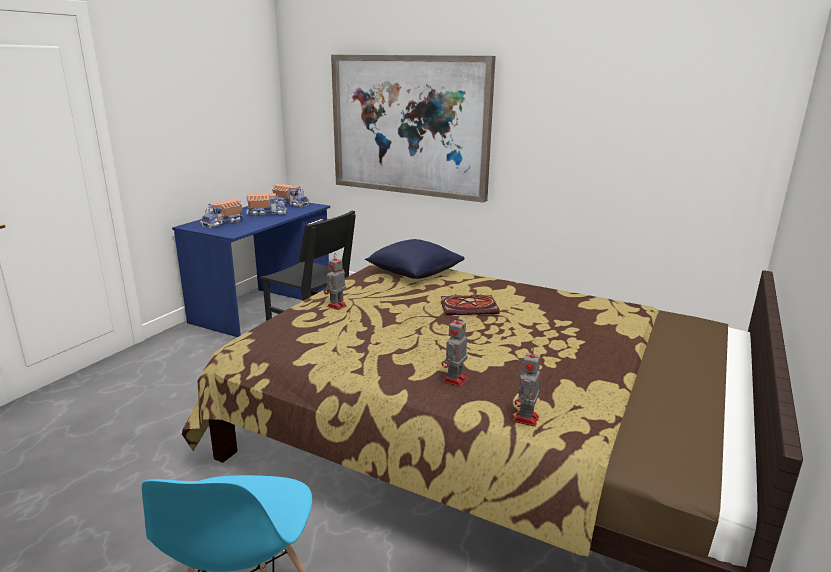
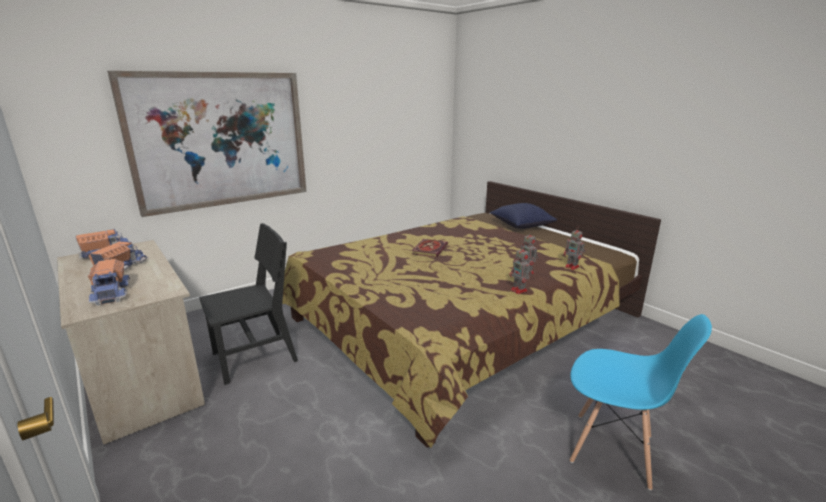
camera: 65 degrees left, 0 degrees up
(264, 305) = (142, 376): blue desk -> beige desk
(336, 306) = (385, 286): toy robot -> toy robot (519, 291)
(414, 273) = (347, 252): blue pillow -> blue pillow (521, 226)

